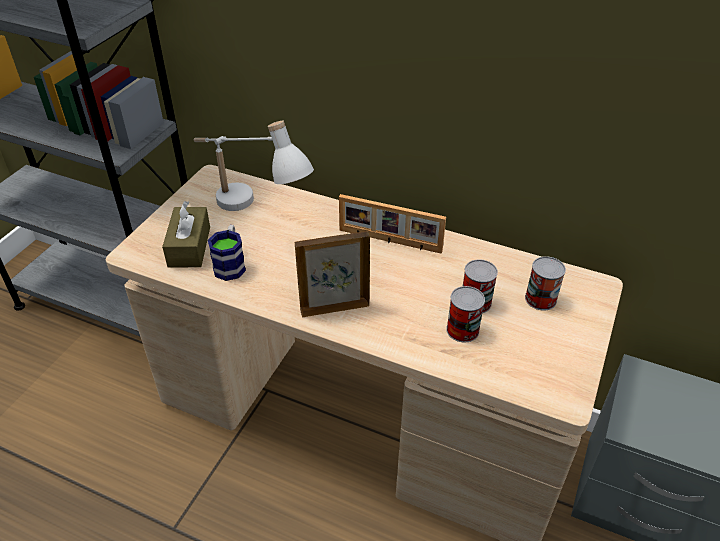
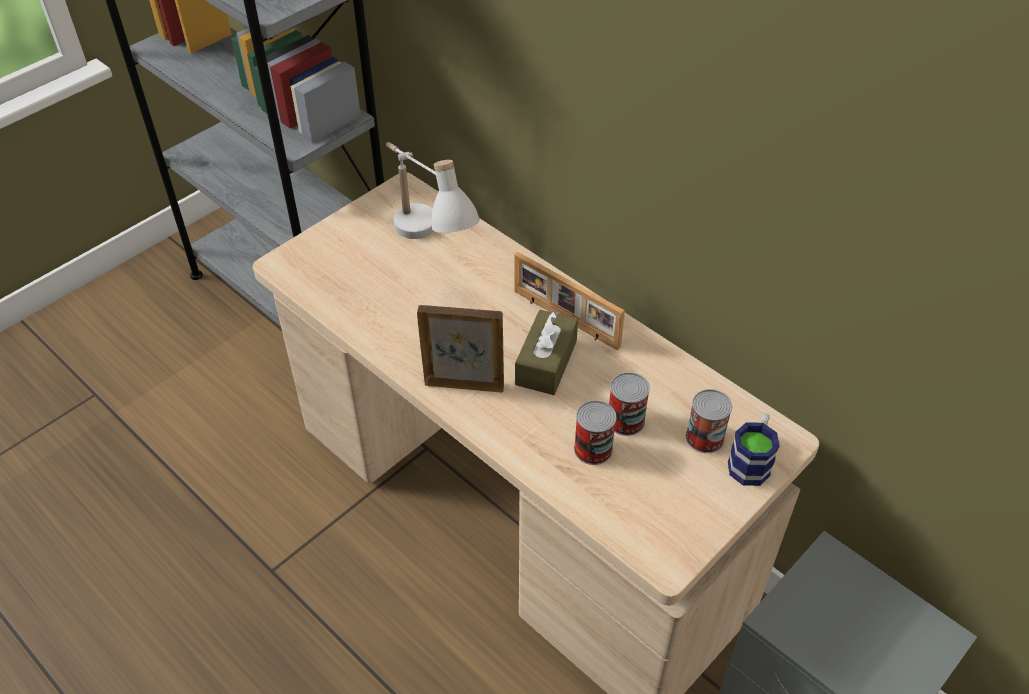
camera: 20 degrees right, 5 degrees up
(189, 247) = (343, 271): brown tissue box -> brown tissue box (546, 362)
(231, 264) = (377, 303): mug -> mug (751, 461)

